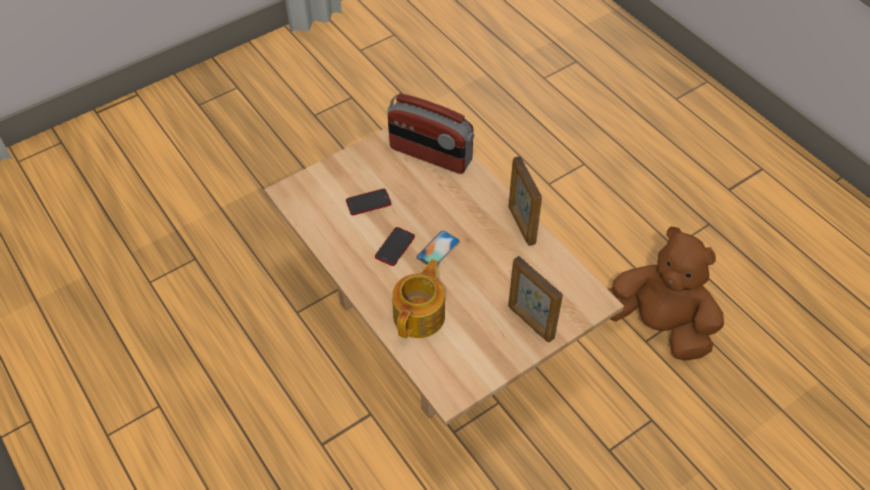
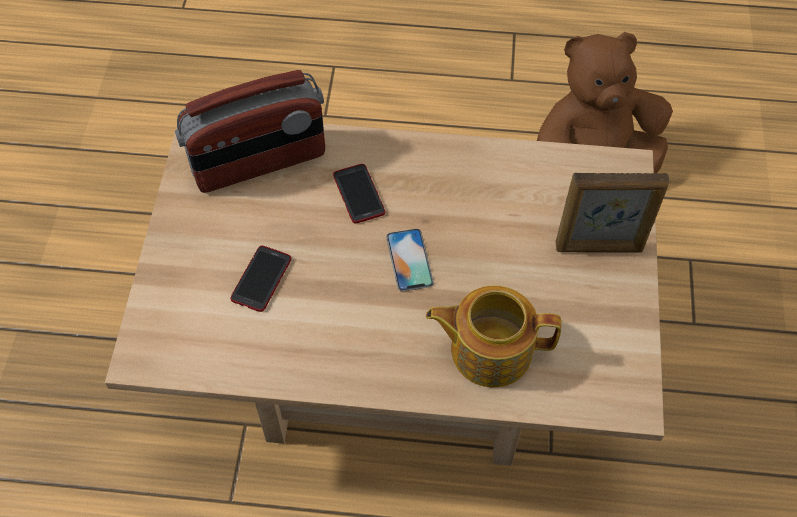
camera: 50 degrees left, 5 degrees up
(395, 247) = (360, 301): phone -> phone (359, 194)
(420, 315) = (489, 349): teapot -> teapot turned 60 degrees counterclockwise
(521, 225) = (457, 155): picture frame -> none

